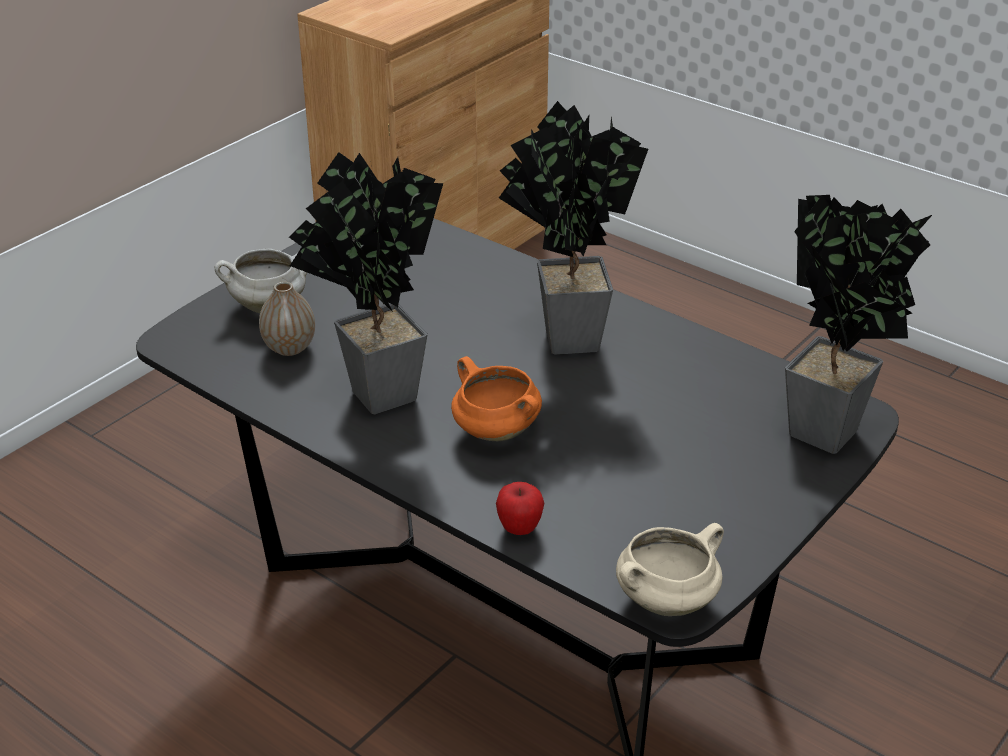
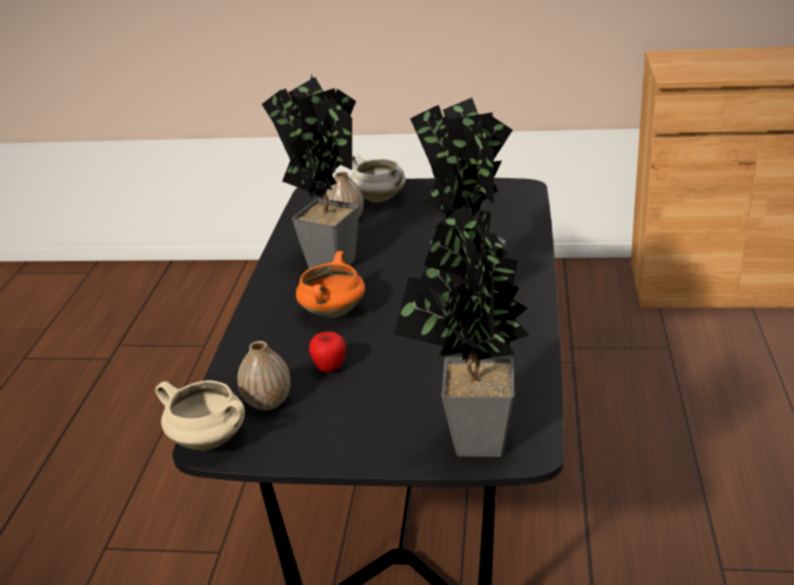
camera: 60 degrees right, 5 degrees down
(519, 528) = (240, 358): apple -> apple (329, 368)
(633, 537) = (267, 402): none -> vase

